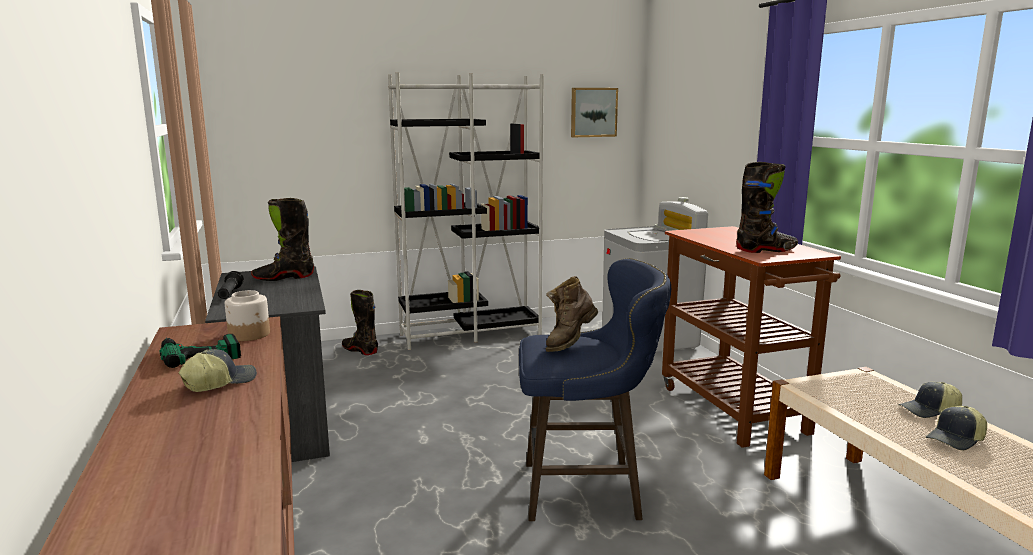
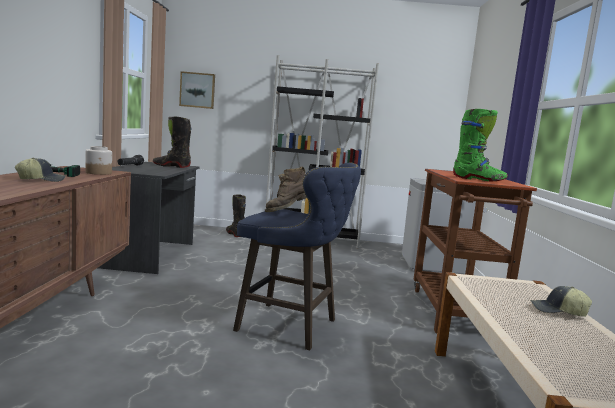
camera: 20 degrees right, 5 degrees down
(593, 112) = (423, 98): picture -> picture (197, 90)
(766, 250) = (479, 179): black boot -> green boot
(956, 440) = (556, 329): cap -> none

